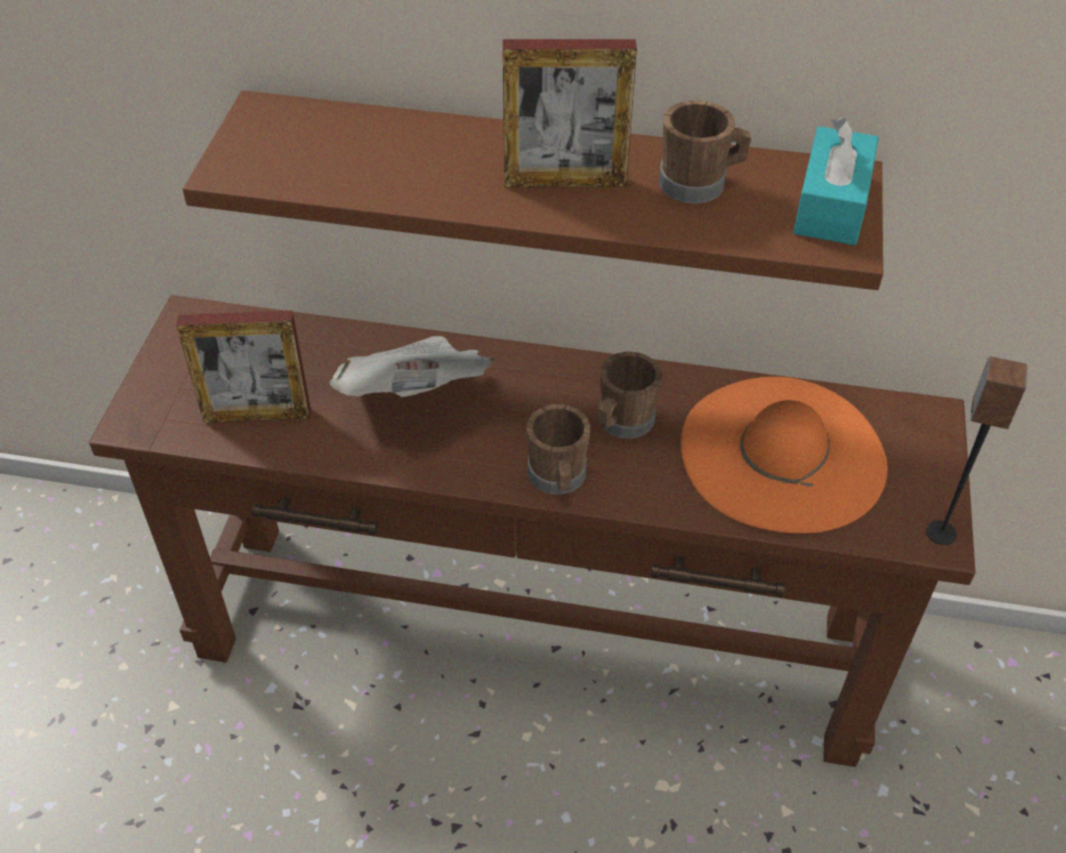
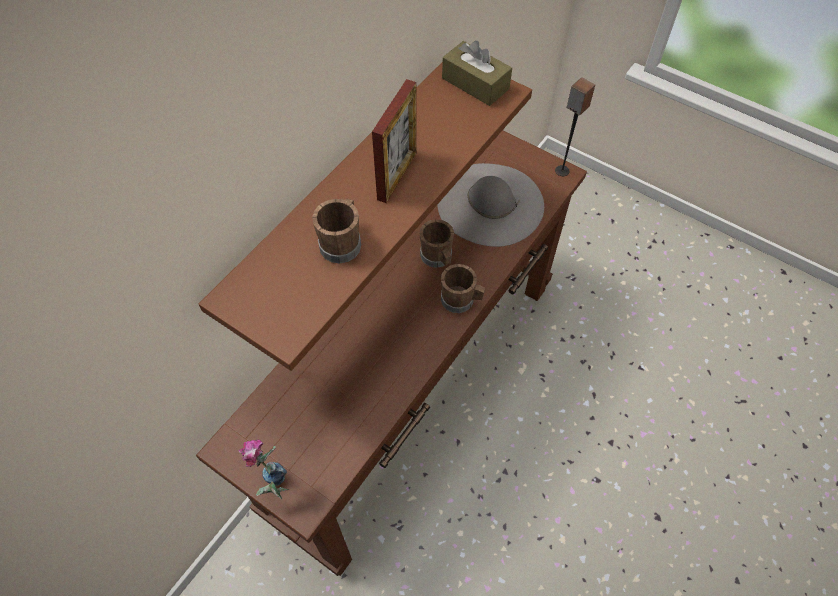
camera: 65 degrees left, 10 degrees up
(148, 384) = (275, 489): none -> vase
(257, 415) = (338, 432): picture frame -> none
(416, 396) = (368, 344): newspaper -> none
(699, 184) = (431, 123): brown mug -> brown mug (342, 242)
(782, 453) = (490, 204): orange hat -> grey hat
(831, 205) = (475, 83): turquoise tissue box -> brown tissue box

